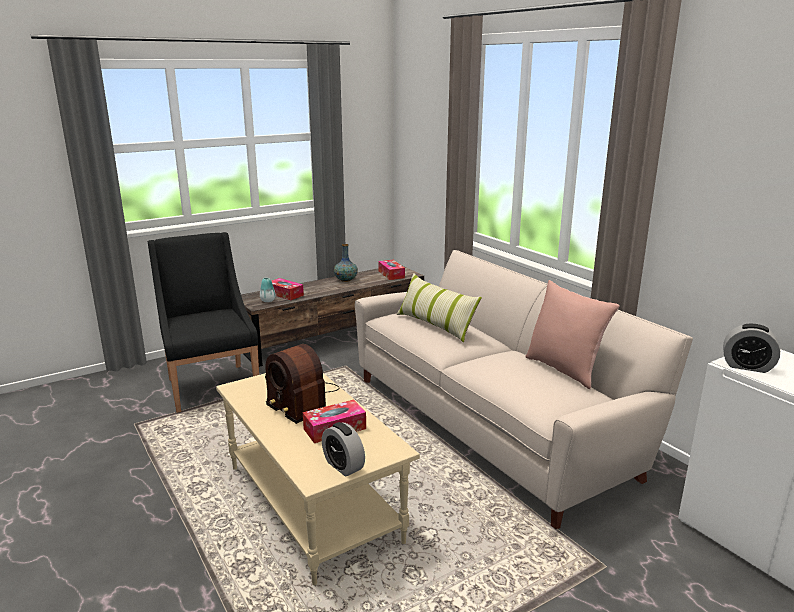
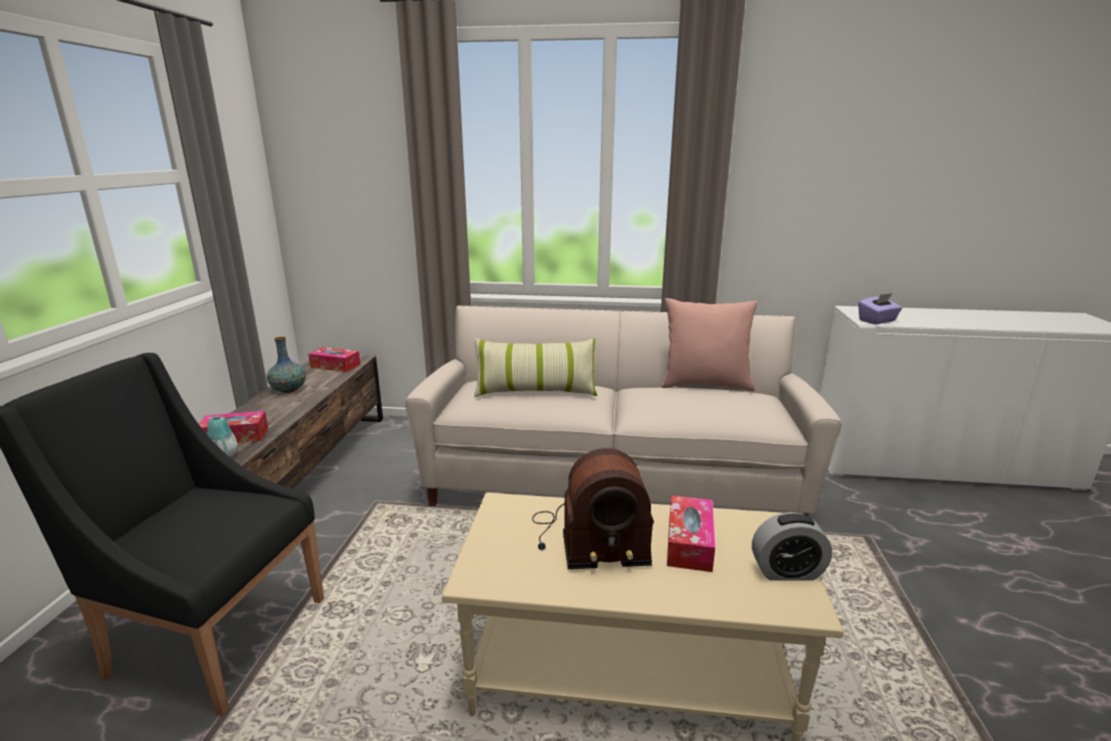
camera: 50 degrees left, 0 degrees up
(747, 366) = (877, 321): alarm clock -> purple tissue box

